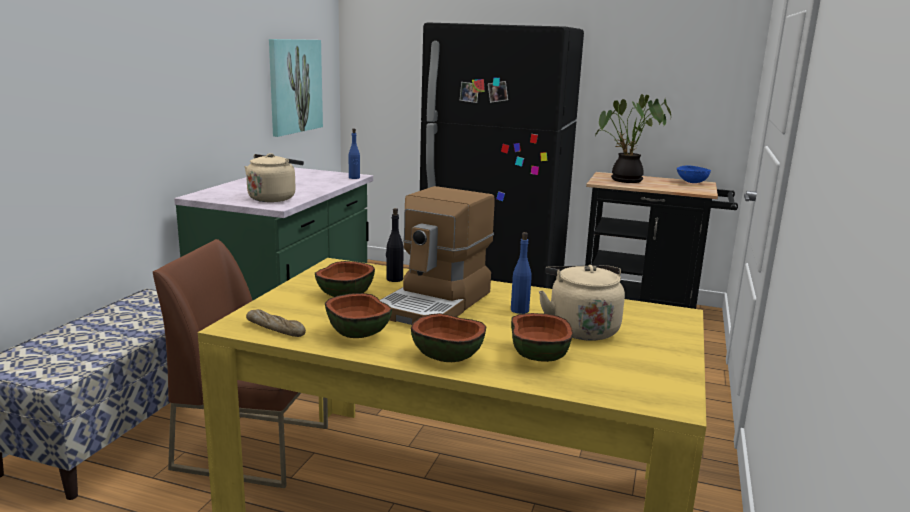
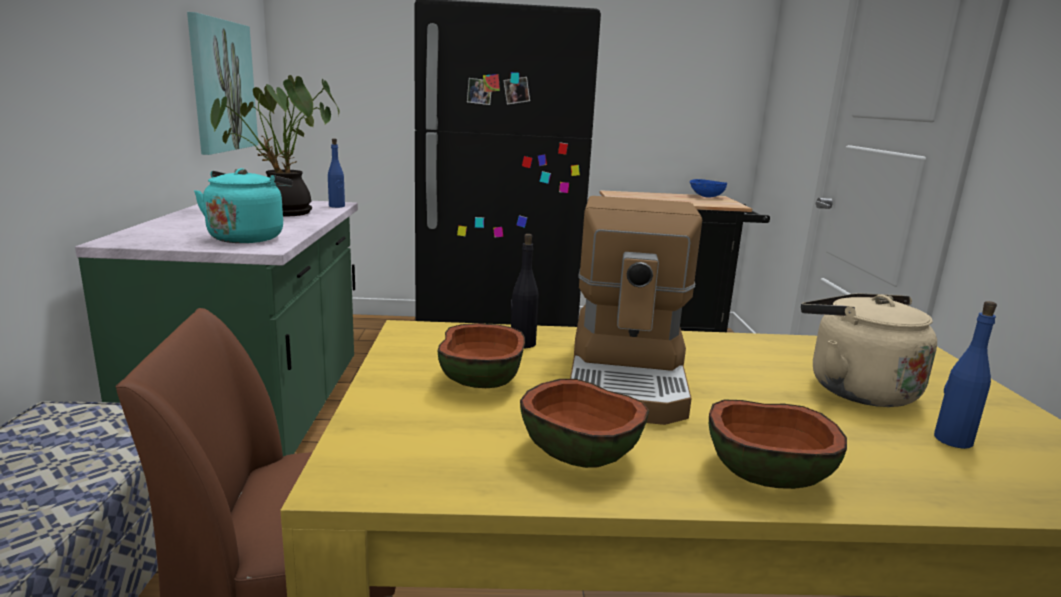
camera: 20 degrees left, 0 degrees up
(273, 198) = (248, 237): beige kettle -> turquoise kettle
(275, 329) = (432, 471): bread -> none
(519, 310) = (744, 370): blue bottle -> blue bottle (952, 440)
(538, 355) = (875, 445): bowl -> none
(625, 181) = (643, 198): potted plant -> potted plant (283, 213)

